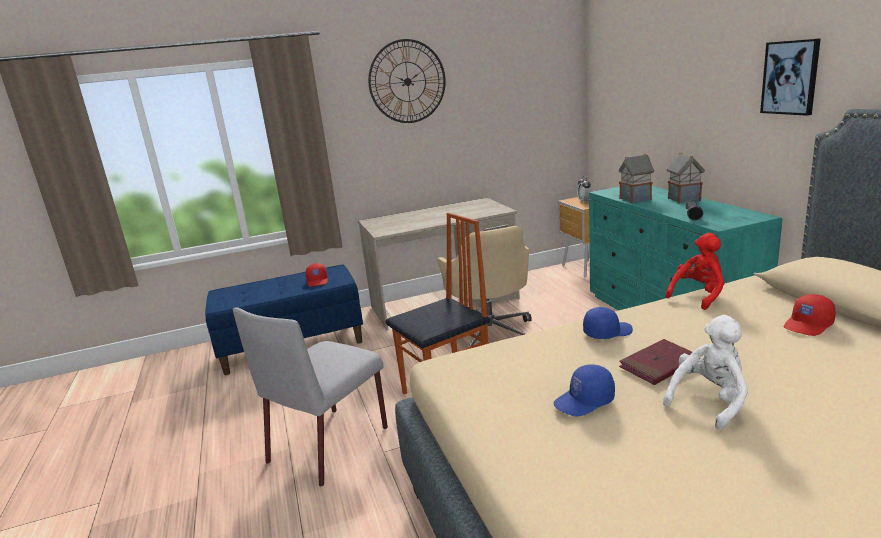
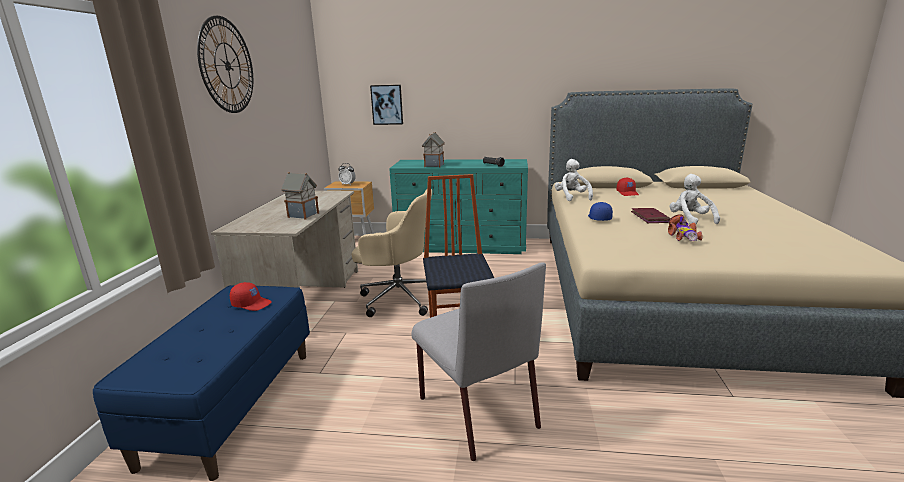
camera: 65 degrees left, 0 degrees up
(584, 402) = (683, 236): blue cap -> toy car
(683, 199) = (459, 161): toy house -> toy house (302, 215)
(698, 295) = (572, 197): red plush toy -> white plush toy
(790, 77) = (522, 78): picture -> picture (387, 104)

